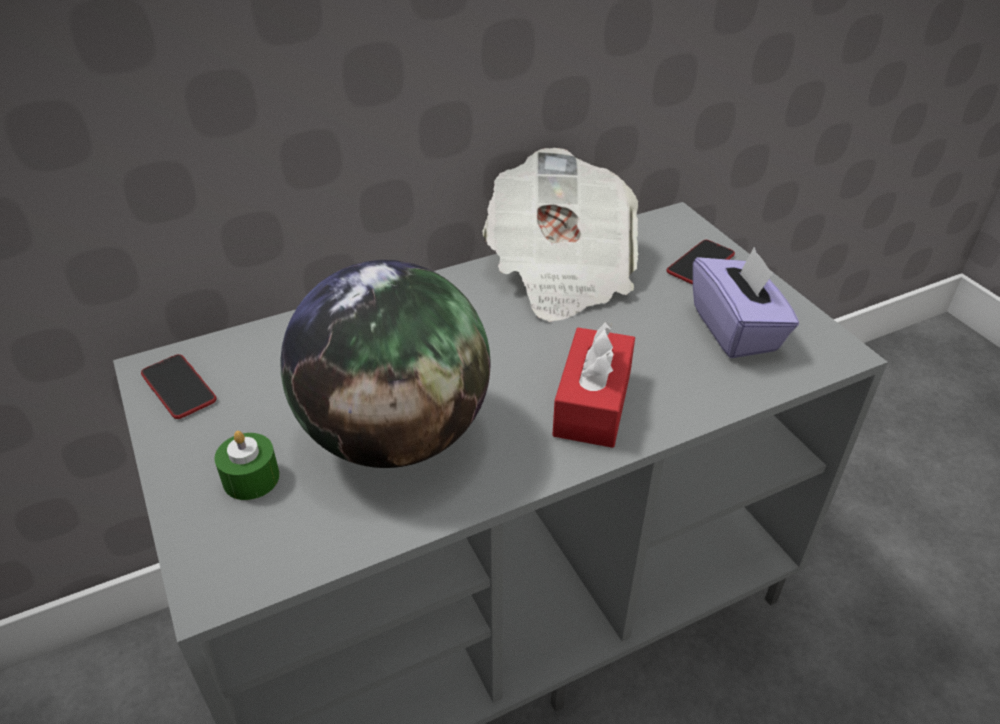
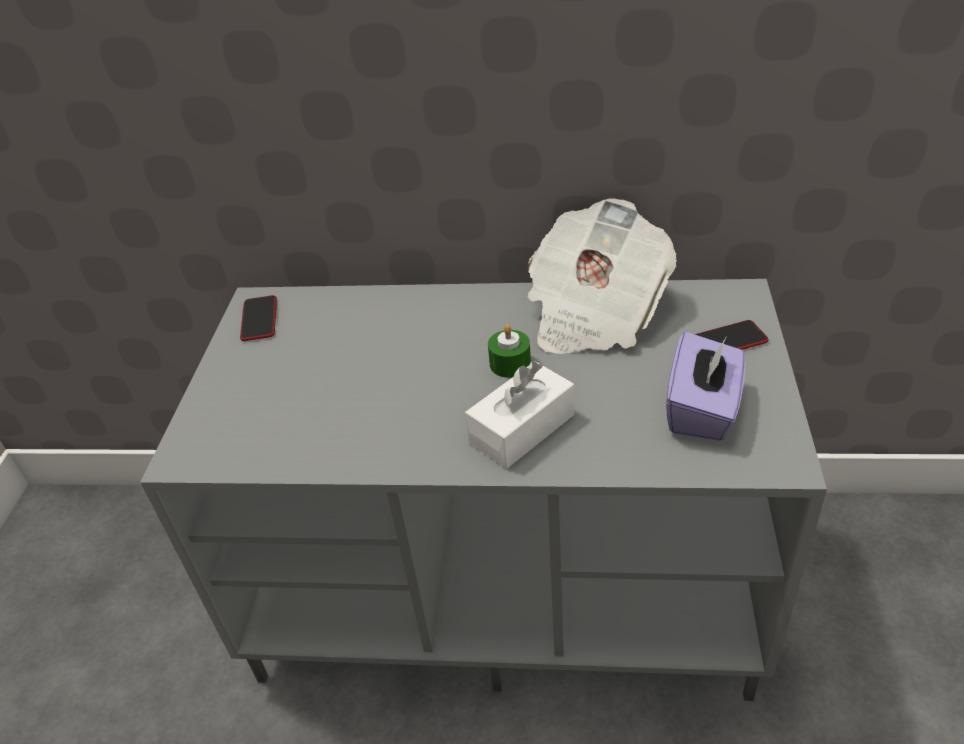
camera: 35 degrees right, 0 degrees up
(251, 478) = (253, 396): green candle -> green candle (510, 363)
(396, 435) = (363, 401): globe -> none
(592, 403) = (522, 429): red tissue box -> white tissue box

